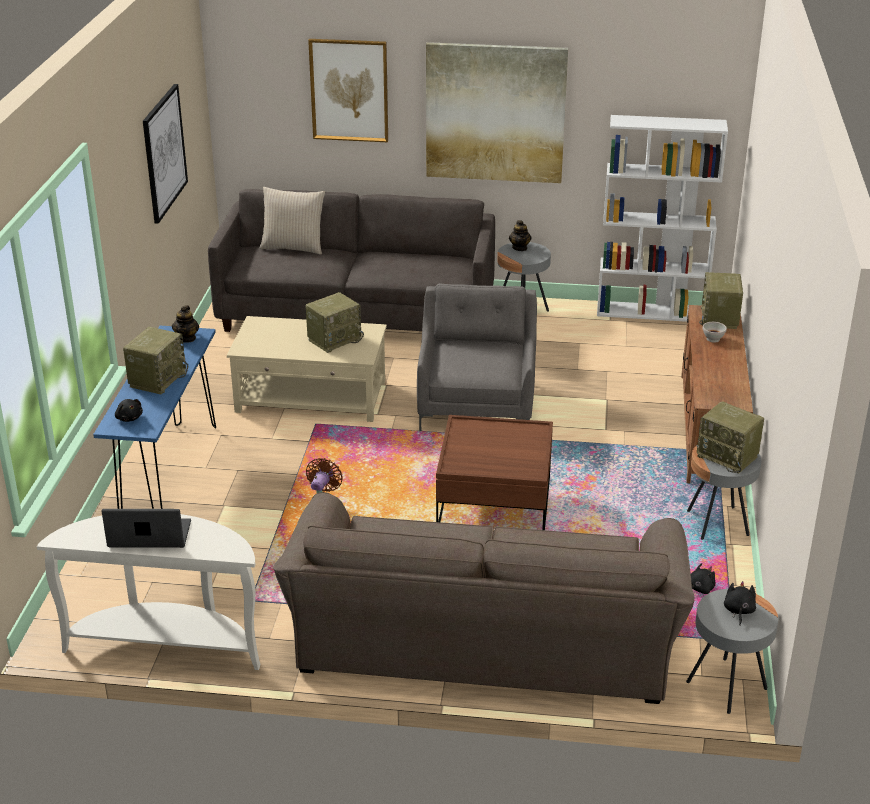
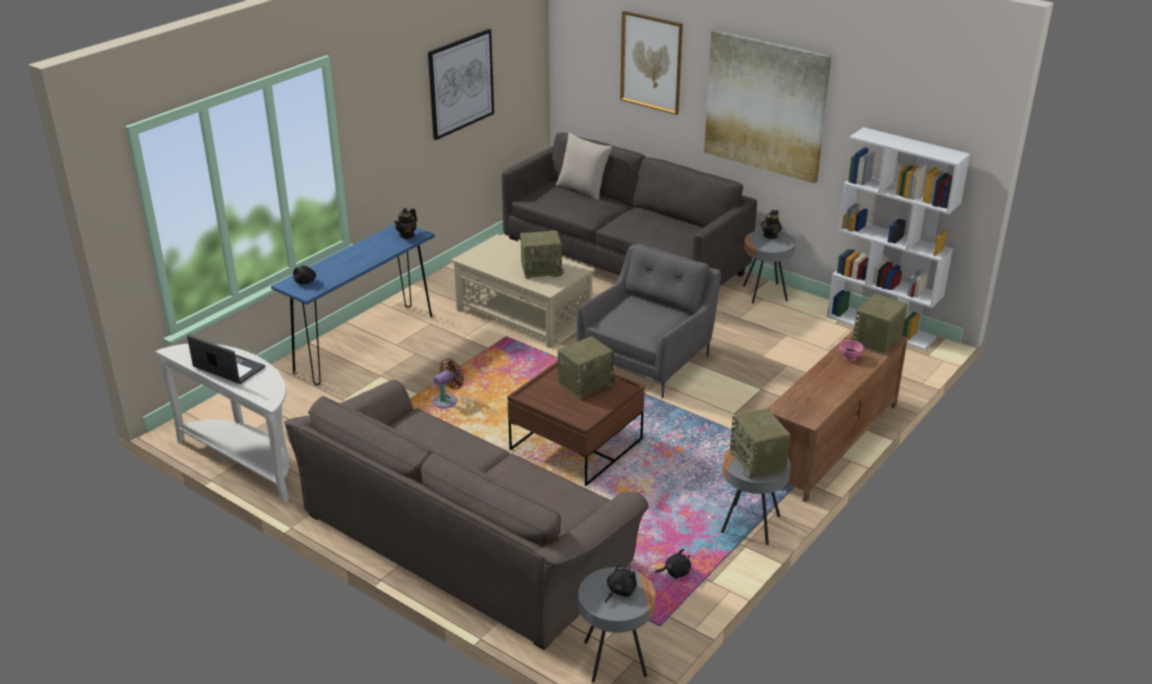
camera: 30 degrees right, 0 degrees up
(157, 379) = (354, 259): radio -> radio (585, 384)
(713, 339) = (849, 357): white bowl -> pink bowl

